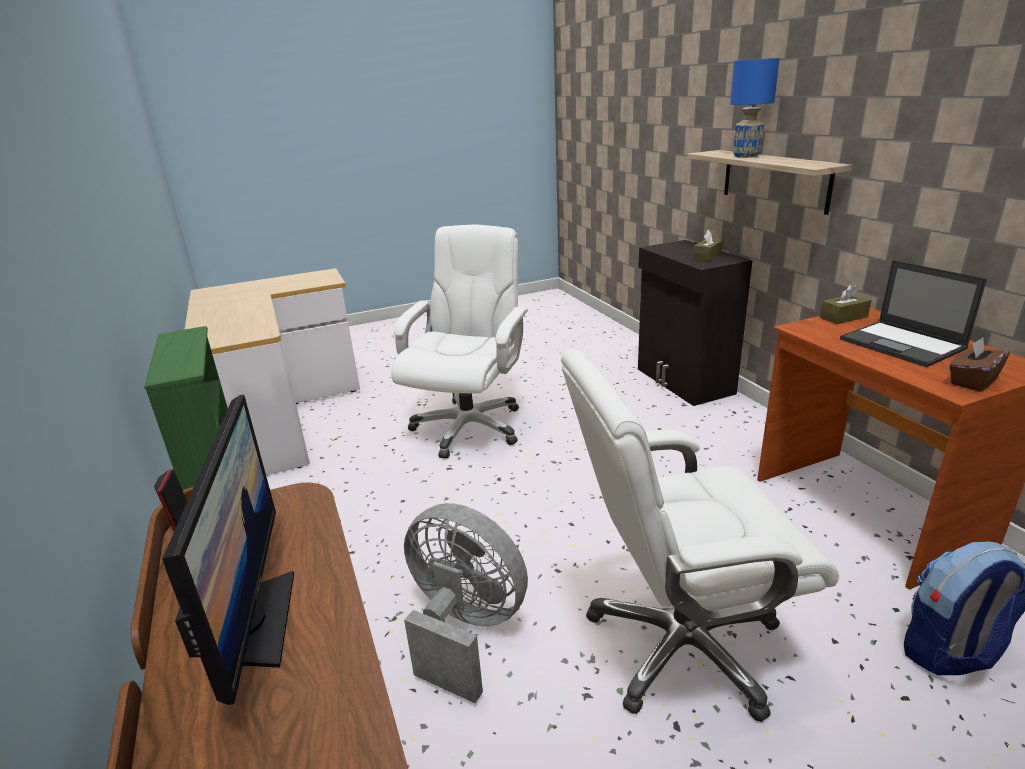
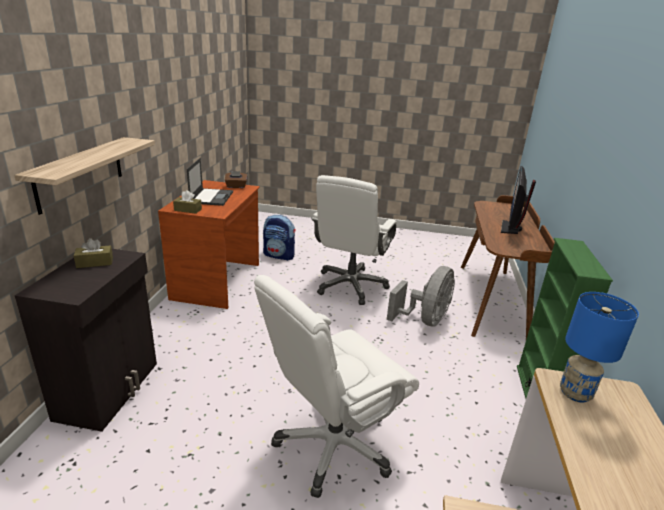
camera: 150 degrees left, 0 degrees up
(464, 629) = (425, 320): grey fan -> grey fan turned 120 degrees counterclockwise
(681, 645) = (350, 286): white office chair -> white office chair turned 90 degrees clockwise
(746, 156) = (84, 158): blue table lamp -> blue table lamp (575, 393)

